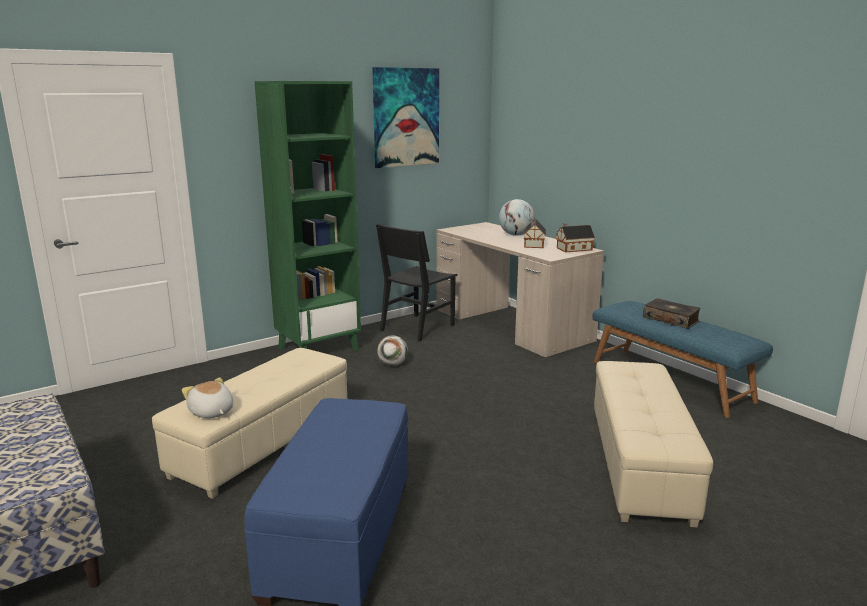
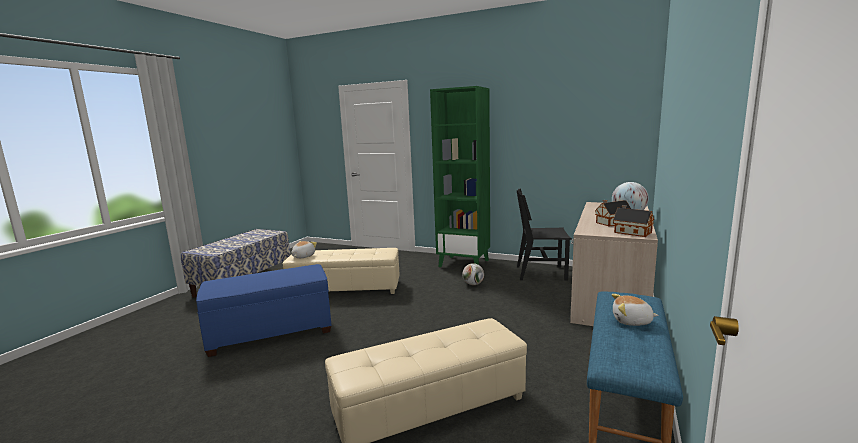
camera: 60 degrees right, 5 degrees down
(406, 117) = (561, 110): picture -> none
(671, 319) = (632, 321): book -> plush toy

